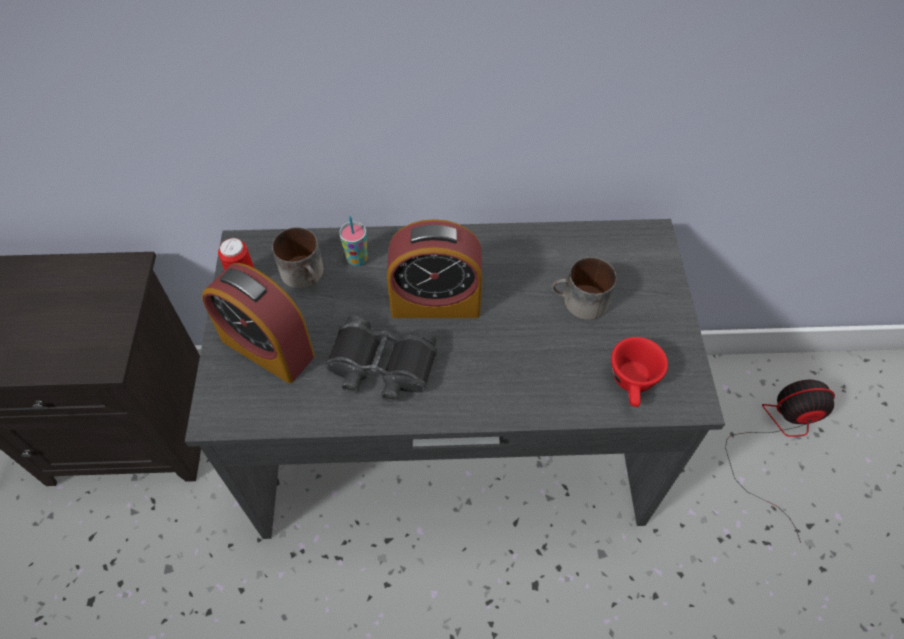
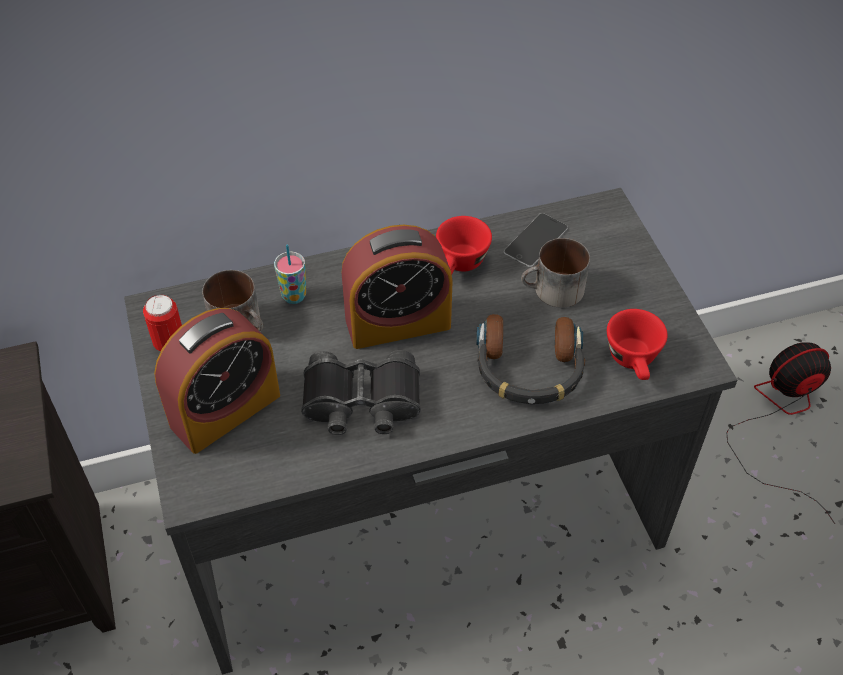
camera: 15 degrees left, 5 degrees down
(268, 348) = (225, 410): alarm clock -> alarm clock turned 60 degrees counterclockwise
(506, 261) = (460, 265): none -> red cup
(535, 370) = (528, 369): none -> headphones
(579, 252) = (536, 240): none -> phone

